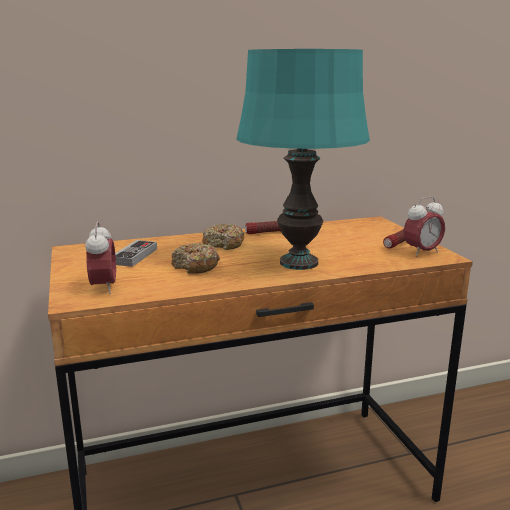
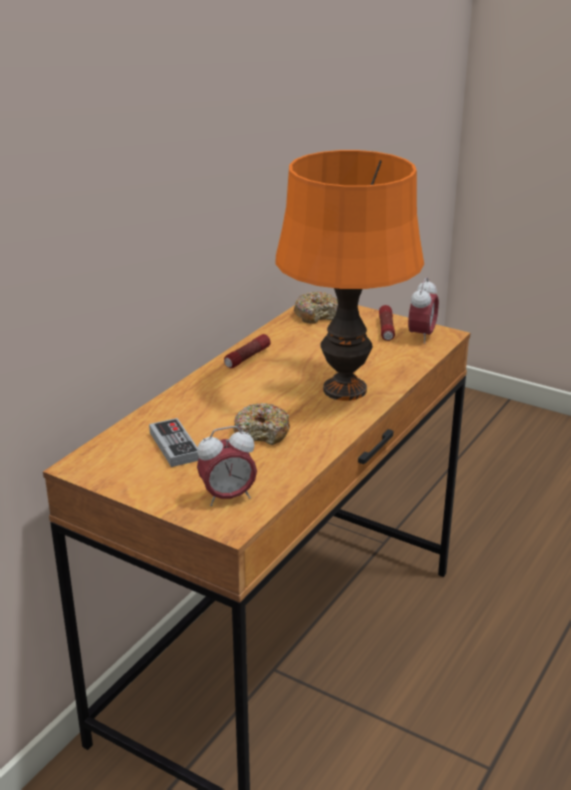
camera: 40 degrees left, 10 degrees up
(104, 287) = (227, 497): alarm clock -> alarm clock turned 120 degrees clockwise
(223, 244) = (233, 392): donut -> donut (316, 315)
(298, 263) = (344, 390): turquoise table lamp -> orange table lamp

